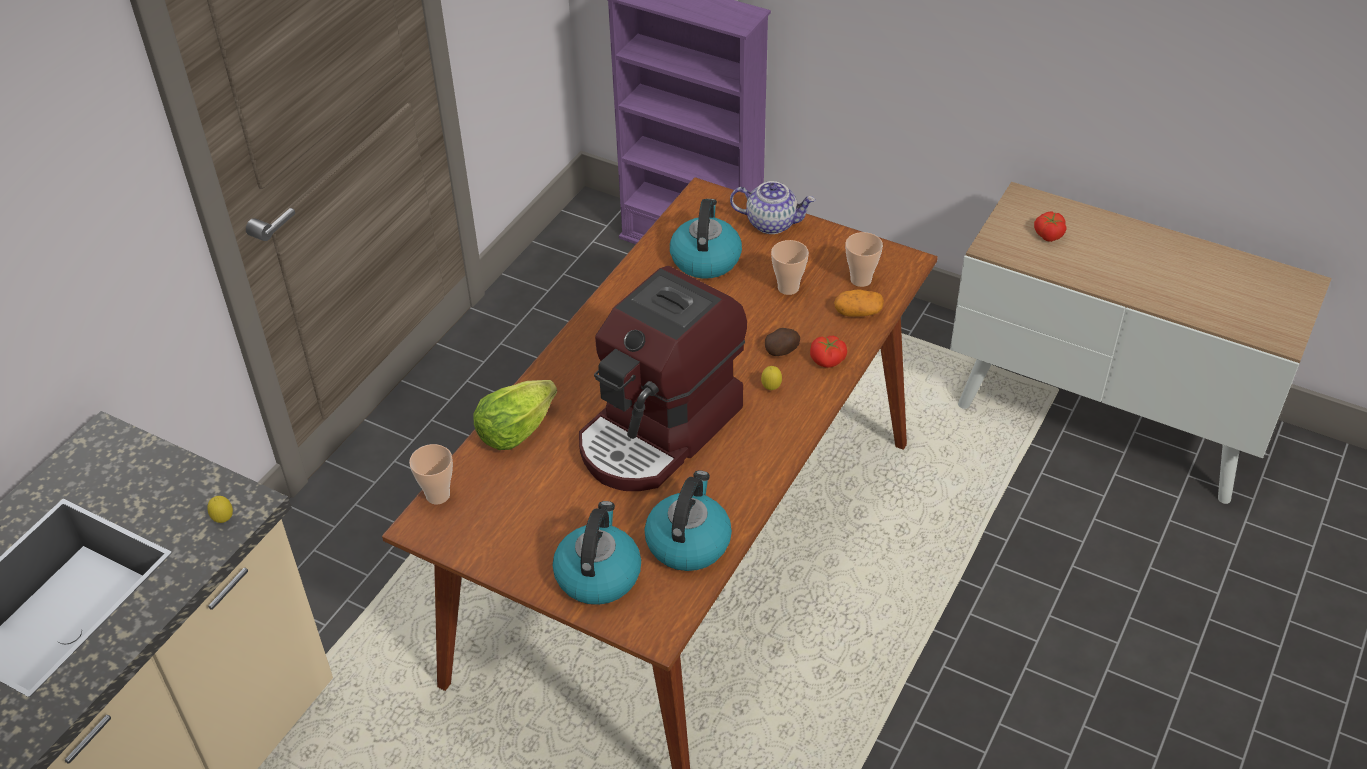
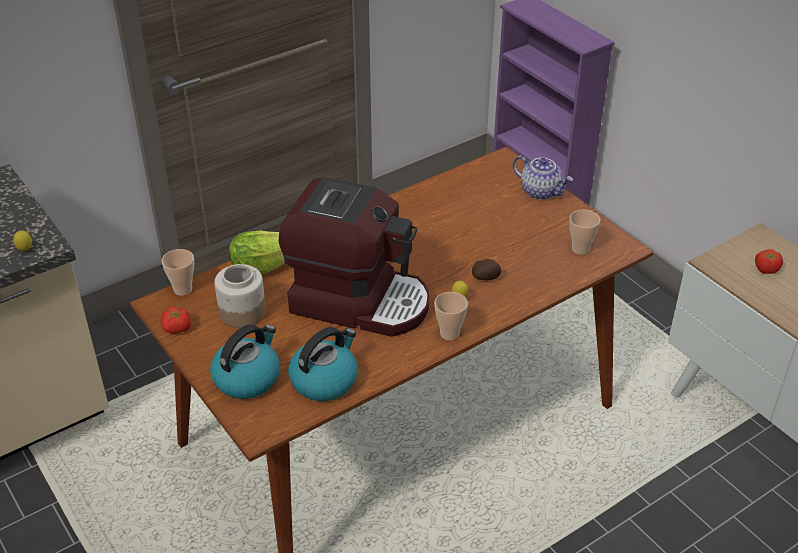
camera: 25 degrees right, 5 degrees down
(532, 497) = (242, 313): none -> jar
(660, 431) = (359, 301): coffee machine -> coffee machine turned 135 degrees counterclockwise
(705, 258) = (474, 200): kettle -> none
(788, 288) = (521, 237): cup -> cup (449, 334)
(828, 360) = (515, 295): tomato -> tomato (177, 328)
(858, 312) = (562, 270): potato -> none

